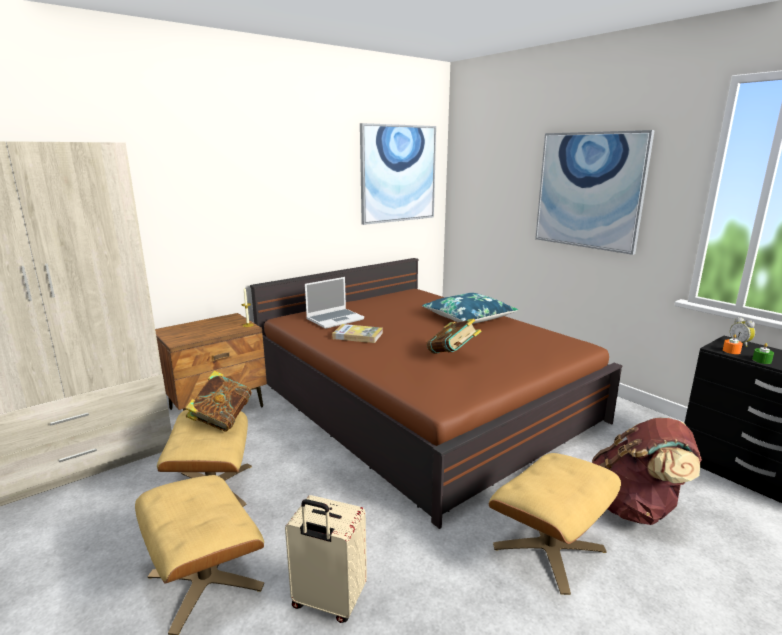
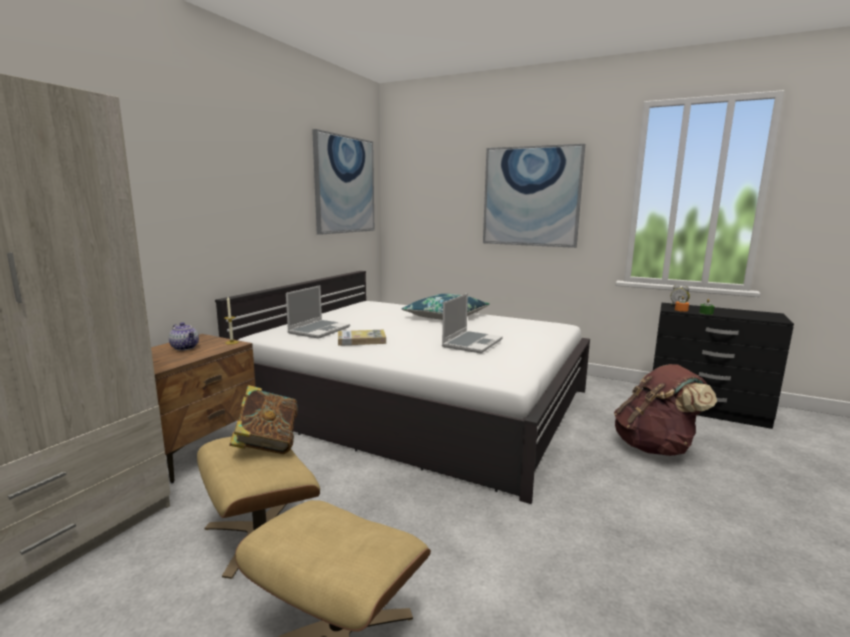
camera: 25 degrees left, 5 degrees down
(212, 326) = (186, 348): none -> teapot
(328, 601) = (491, 602): beige suitcase -> none
(421, 400) = (417, 402): brown bed -> white bed
(452, 355) = (472, 343): book -> laptop
(549, 548) = (628, 493): beige ottoman -> none

